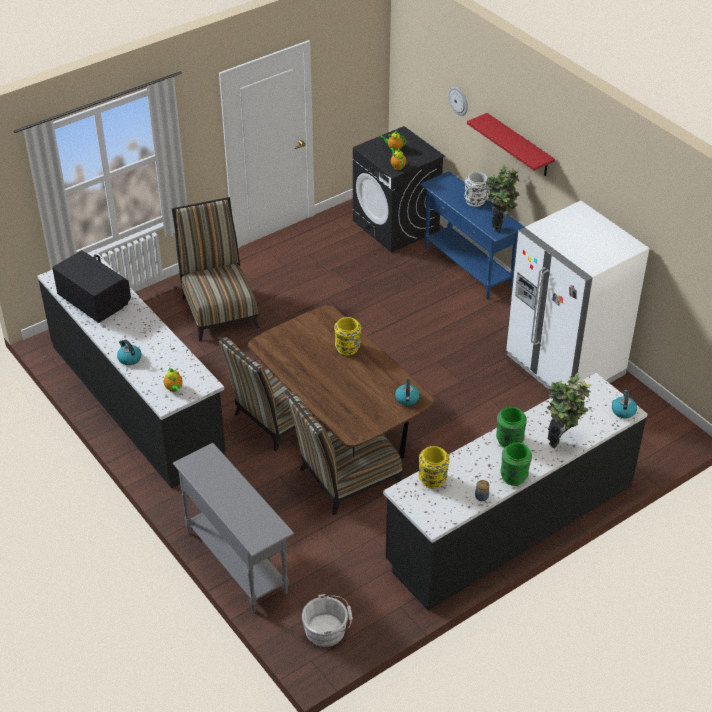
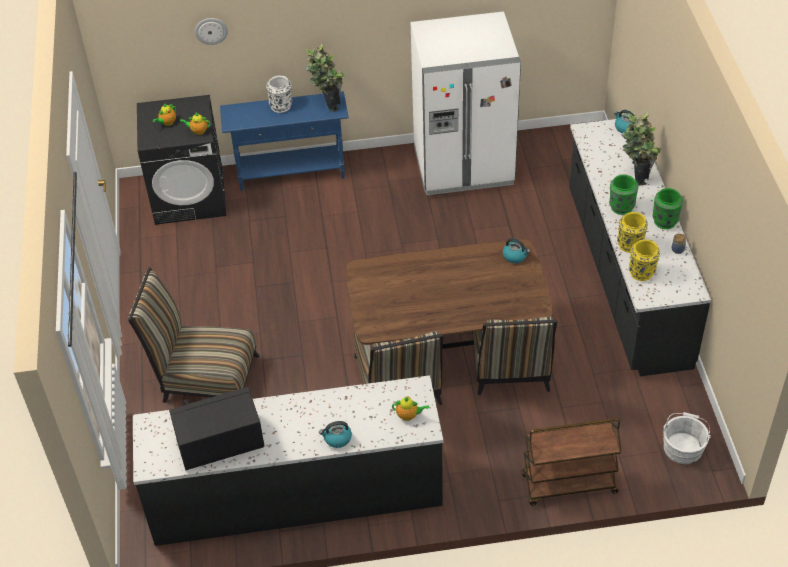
camera: 60 degrees left, 5 degrees up
(237, 561) = (568, 485): grey console table -> brown cart
(348, 349) = (421, 271): yellow vase -> yellow vase (630, 244)
(519, 145) = (311, 22): red shelf -> none

